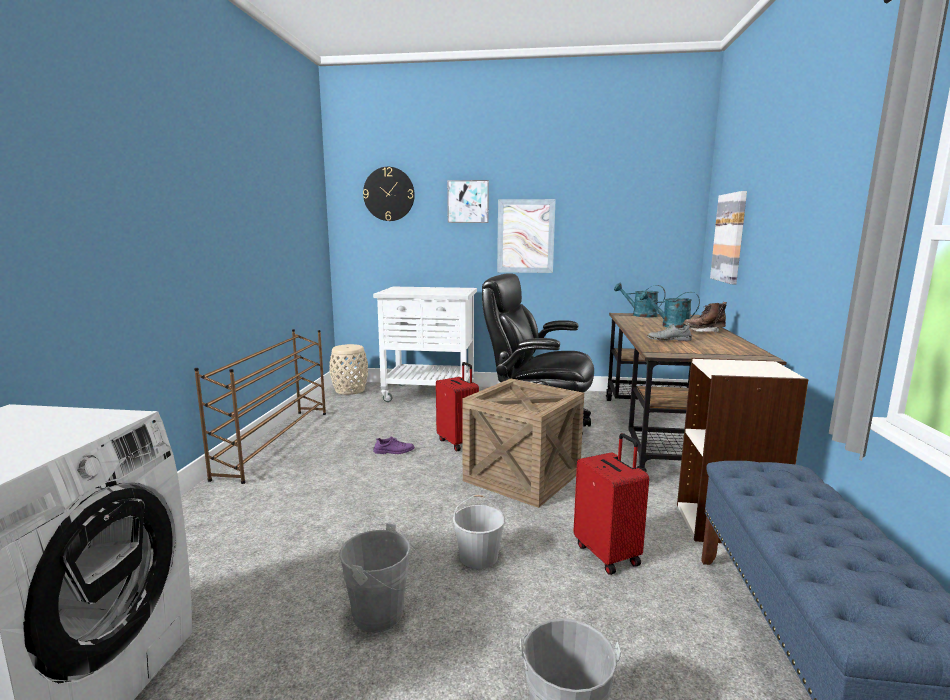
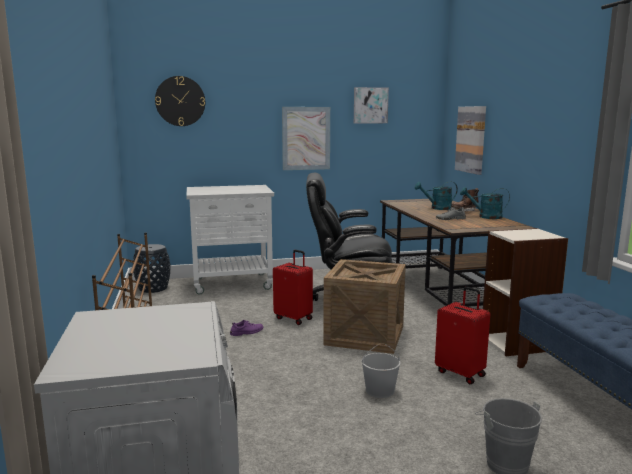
camera: 20 degrees left, 0 degrees up
(350, 390) = (153, 288): beige stool -> black stool
(383, 615) = (348, 436): grey bucket -> none
(468, 201) = (255, 108): picture -> picture (370, 105)
(640, 315) = (405, 201): turquoise watering can -> turquoise watering can (485, 217)

